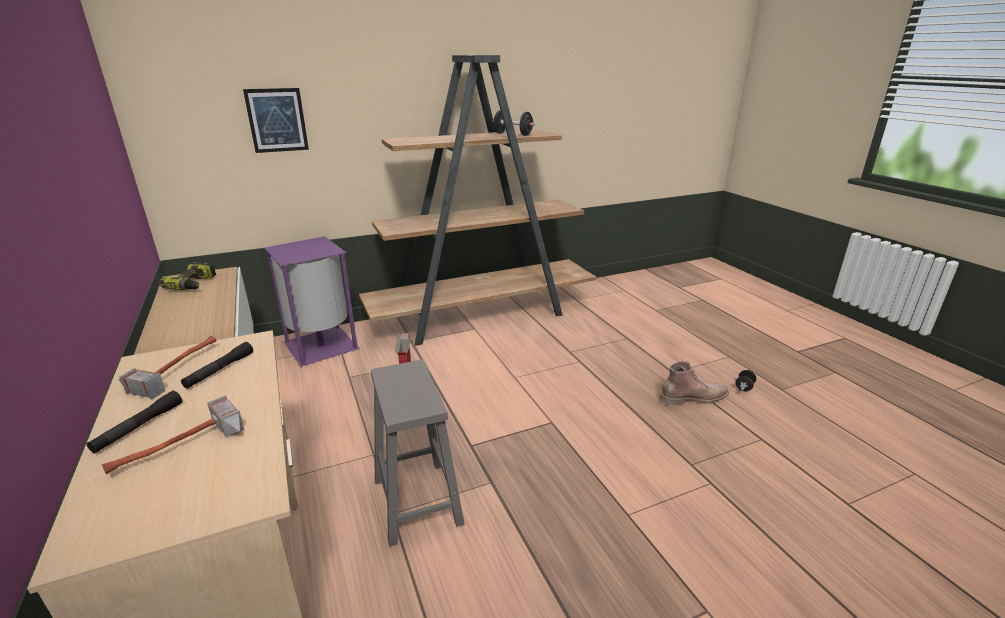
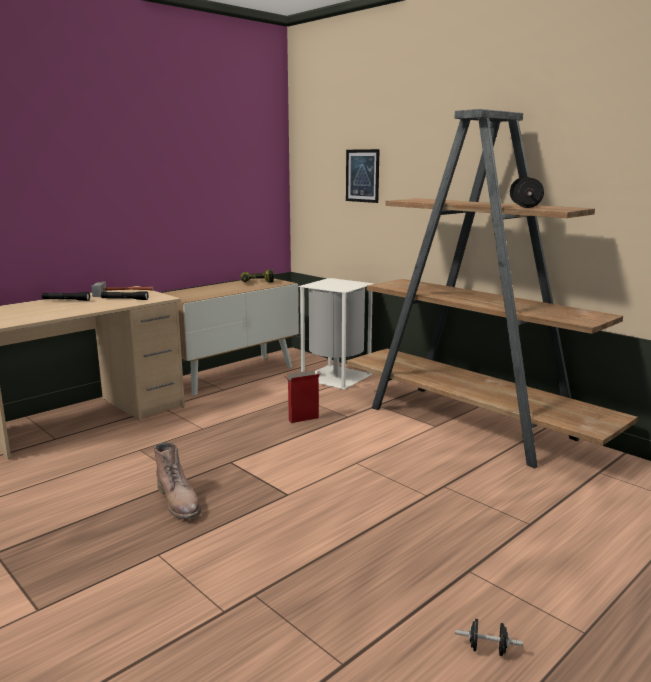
camera: 70 degrees right, 10 degrees down
(179, 451) = (43, 308): hammer -> none
(322, 345) = (337, 377): purple trash can -> white trash can
(418, 502) = (153, 455): grey stool -> none
(693, 397) = (410, 592): brown boot -> brown boot (180, 502)

